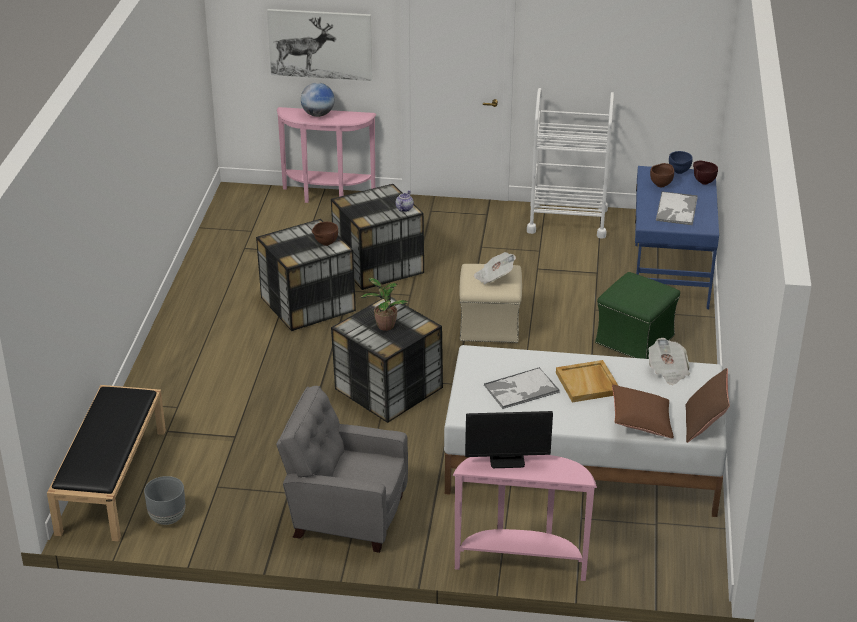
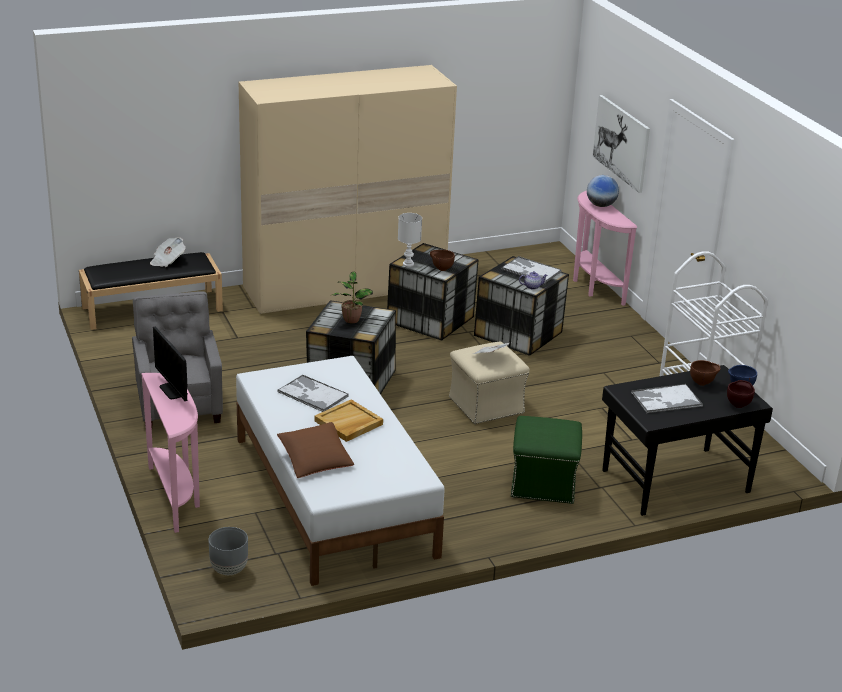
camera: 60 degrees right, 5 degrees down
(168, 518) = (126, 339): grey planter -> grey planter (229, 570)
(191, 334) = (345, 287): none -> beige wardrobe
(298, 258) = (408, 264): none -> white table lamp
(371, 199) = (530, 270): none -> tray
(668, 371) = (404, 459): newspaper -> newspaper (167, 261)
(669, 275) = (674, 480): blue desk -> black desk
(704, 425) = (336, 493): brown pillow -> none

